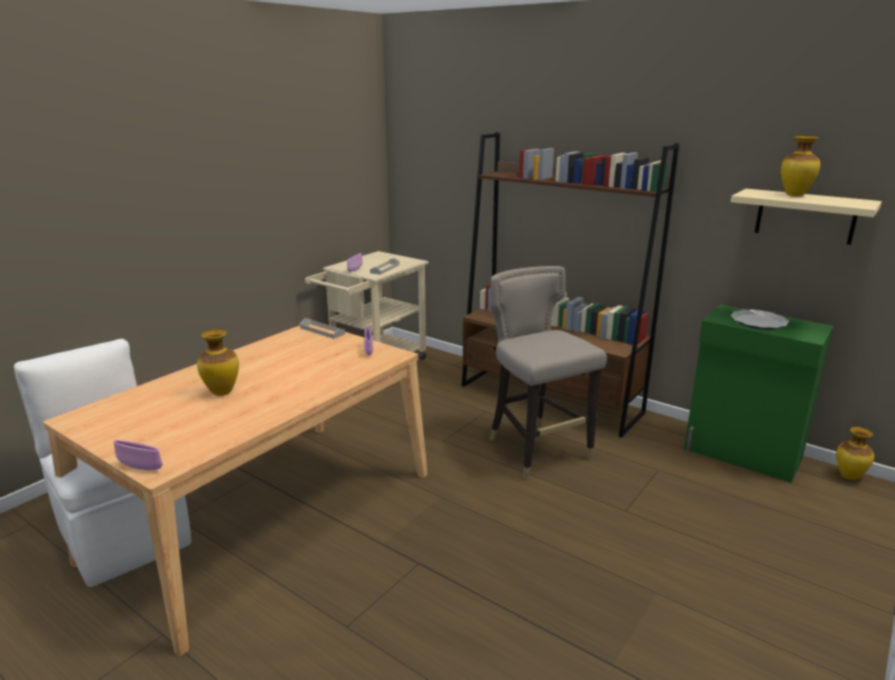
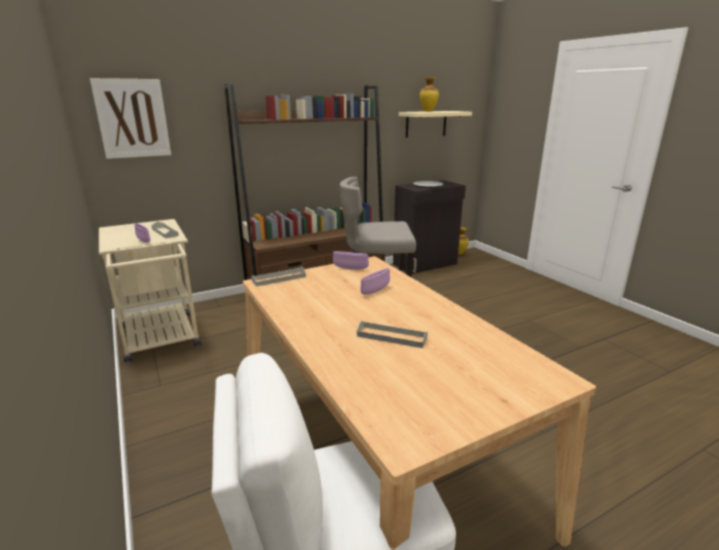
camera: 65 degrees left, 0 degrees up
(140, 467) = (552, 390): purple bowl -> purple bowl (375, 291)
(221, 392) = (391, 337): vase -> grey tray
(425, 159) = (132, 118): none -> picture
(742, 454) = (426, 264): green cabinet -> black cabinet

